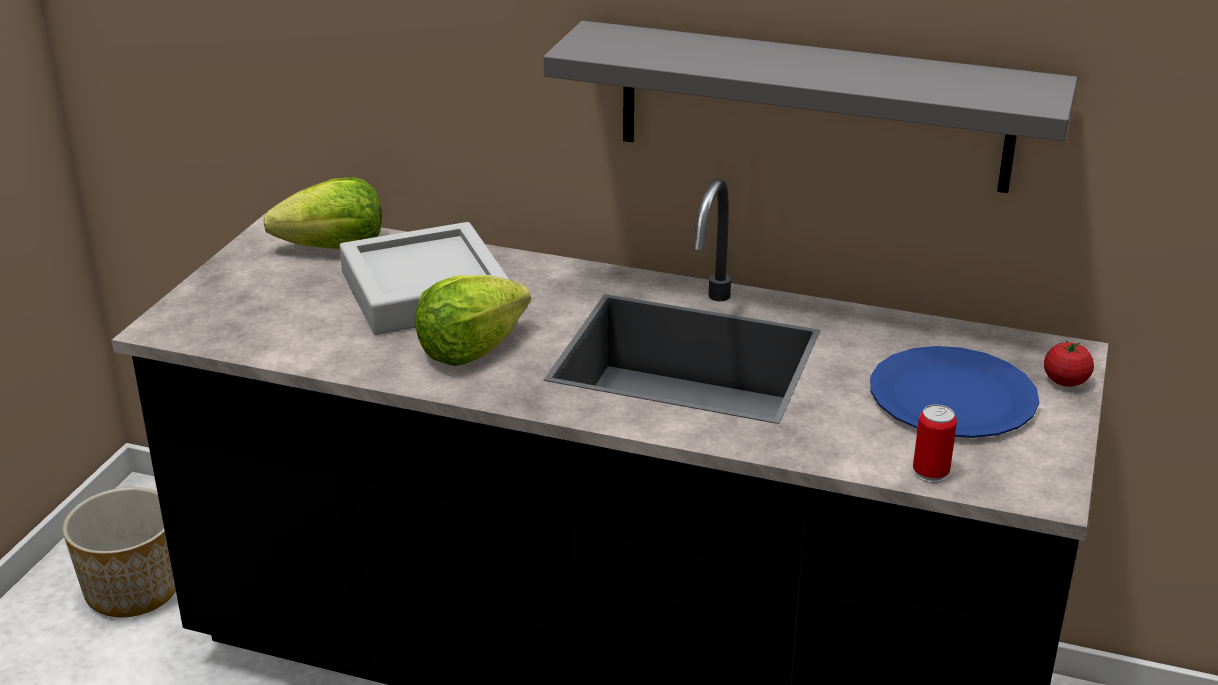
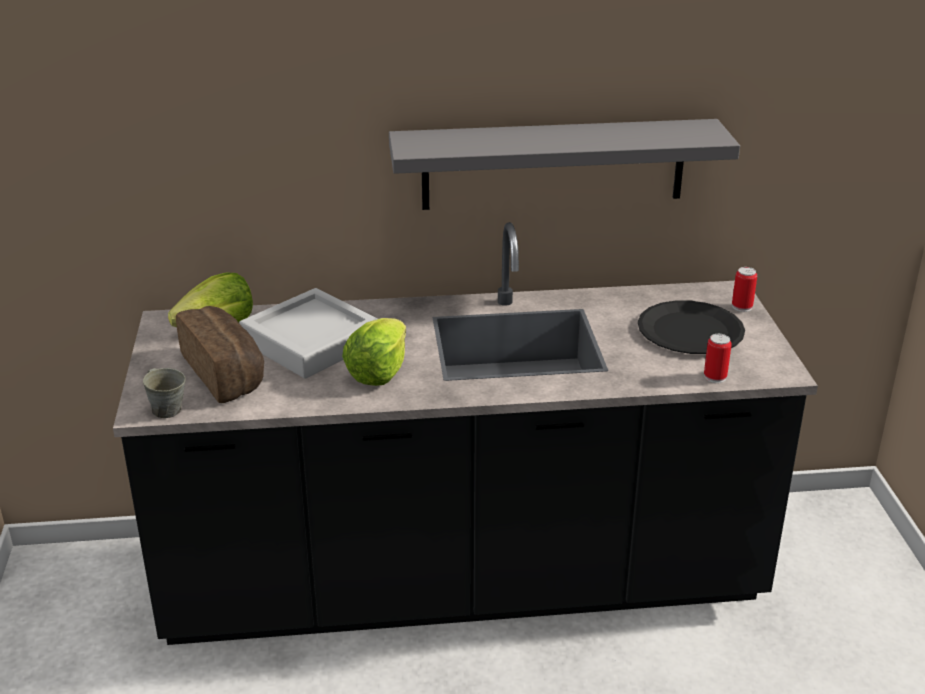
camera: 25 degrees left, 0 degrees up
(134, 590) = (80, 629): planter -> none
(187, 332) = (166, 409): none -> grey mug
(292, 306) = (227, 373): none -> bread
(952, 397) = (690, 331): blue plate -> black plate
(1065, 381) = (742, 307): tomato -> can

